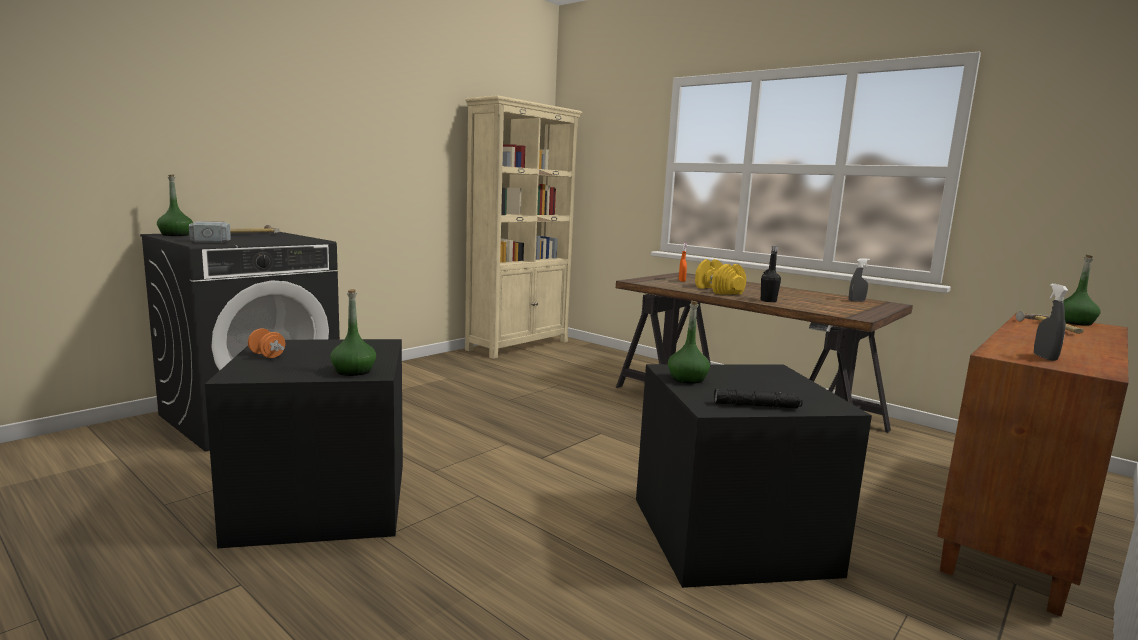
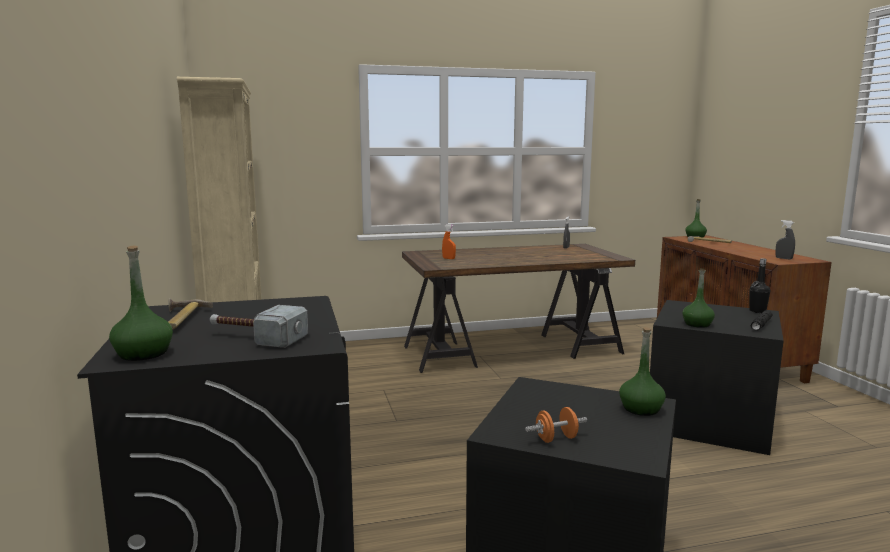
camera: 55 degrees left, 0 degrees up
(718, 290) = (501, 260): yellow dumbbell -> none
(768, 301) = (552, 260): black bottle -> black bottle (757, 311)

